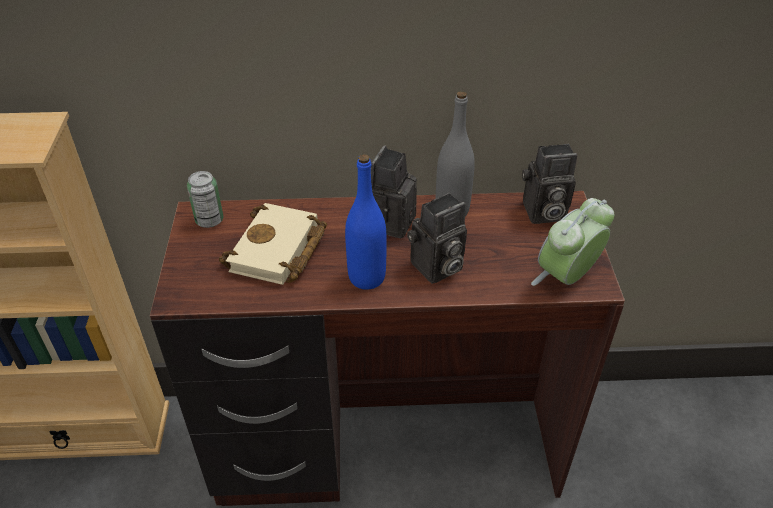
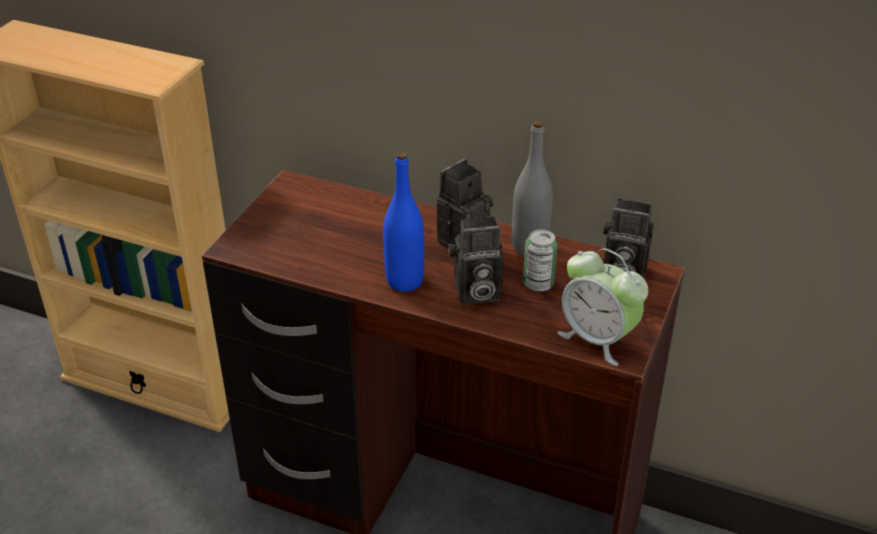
camera: 25 degrees right, 5 degrees down
(209, 220) = (298, 193): can -> can (538, 284)
(278, 252) = (340, 236): beige book -> none
(566, 277) = (598, 339): alarm clock -> alarm clock turned 120 degrees counterclockwise

